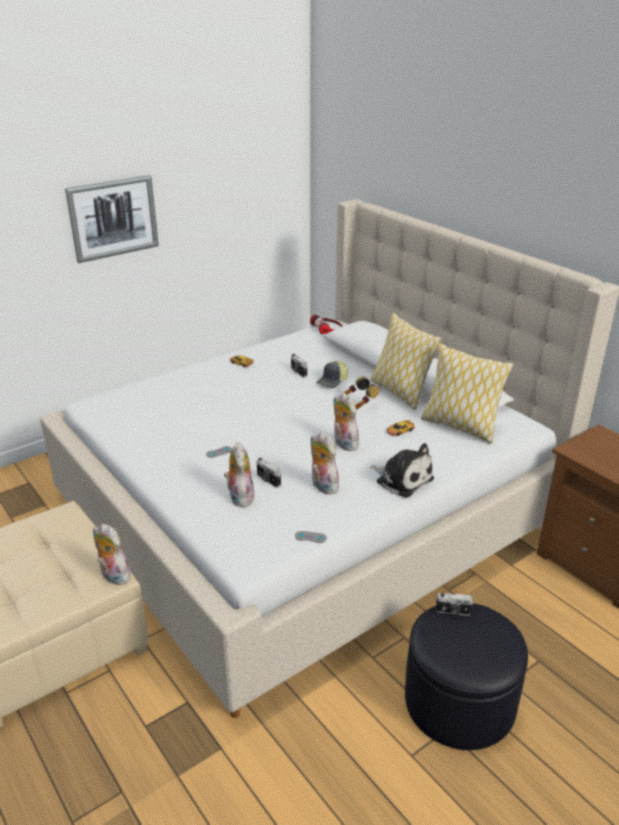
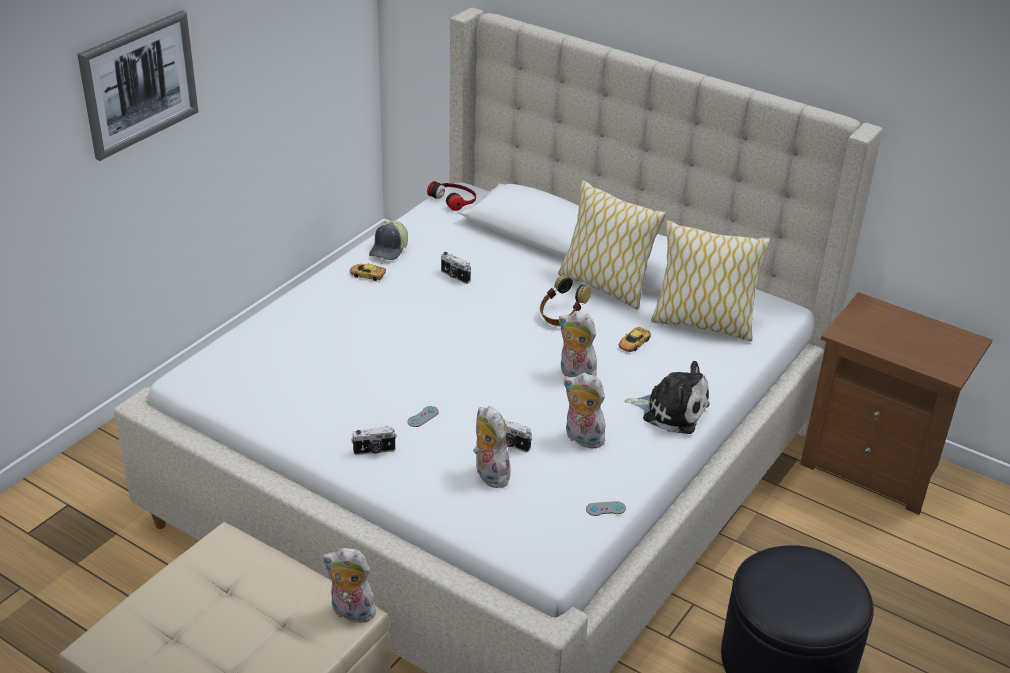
camera: 20 degrees left, 5 degrees up
(333, 381) = (509, 284): cap -> cap (389, 249)
(453, 612) = (773, 561): camera -> camera (374, 451)

